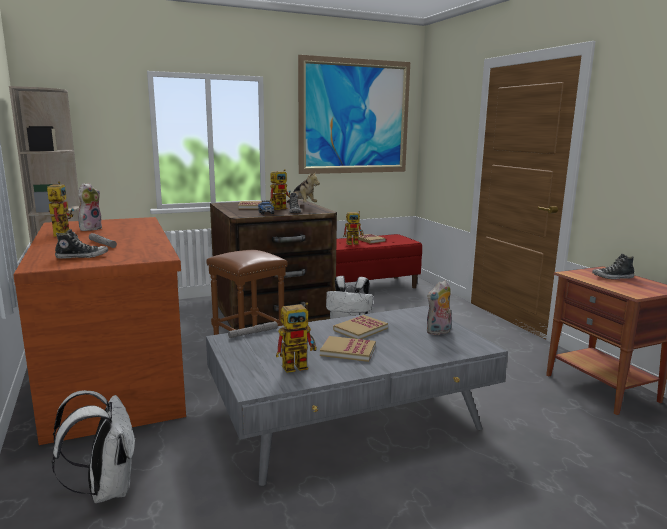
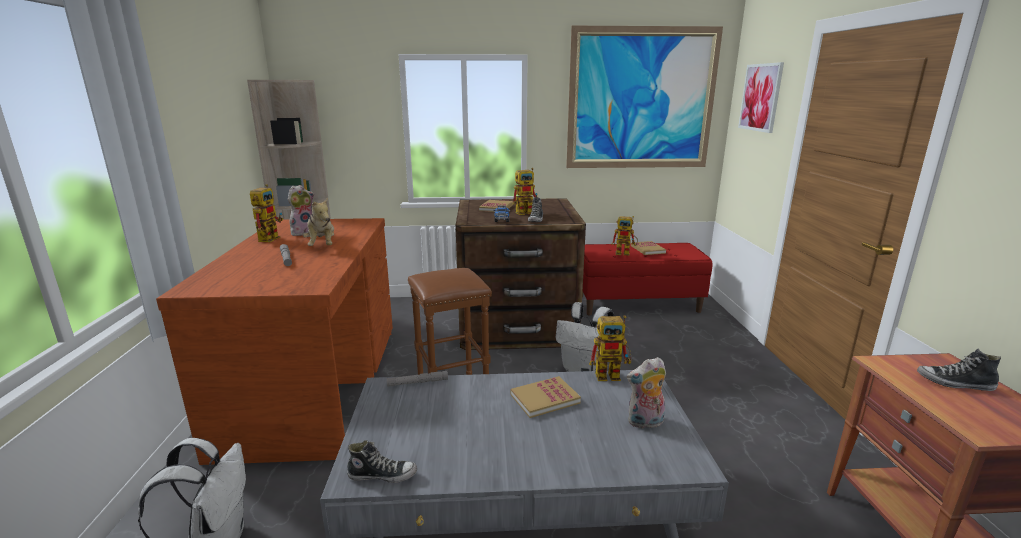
camera: 20 degrees right, 5 degrees up
(82, 256) = (244, 278): shoe -> shoe (383, 475)
(299, 365) = (431, 449): toy robot -> toy robot (612, 375)
(302, 205) = (556, 209): plush toy -> plush toy (322, 246)
(348, 351) = (505, 435): book -> none
(445, 115) = (760, 97): none -> picture

